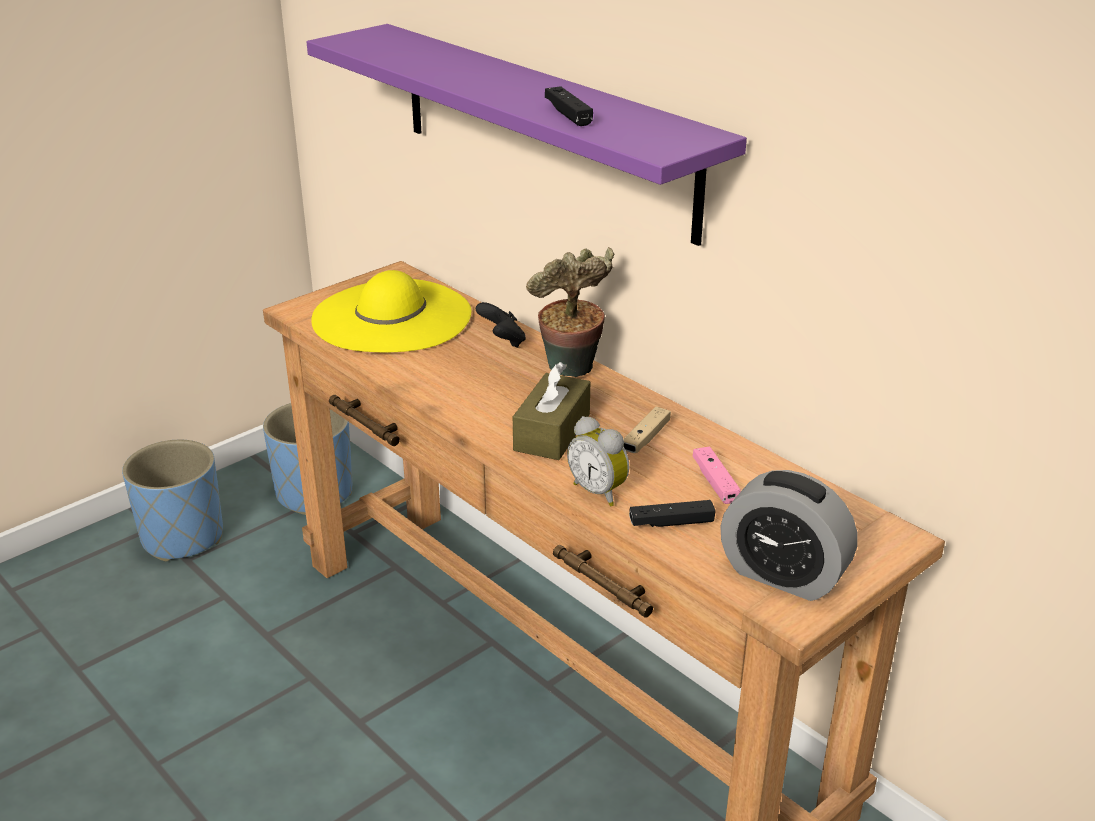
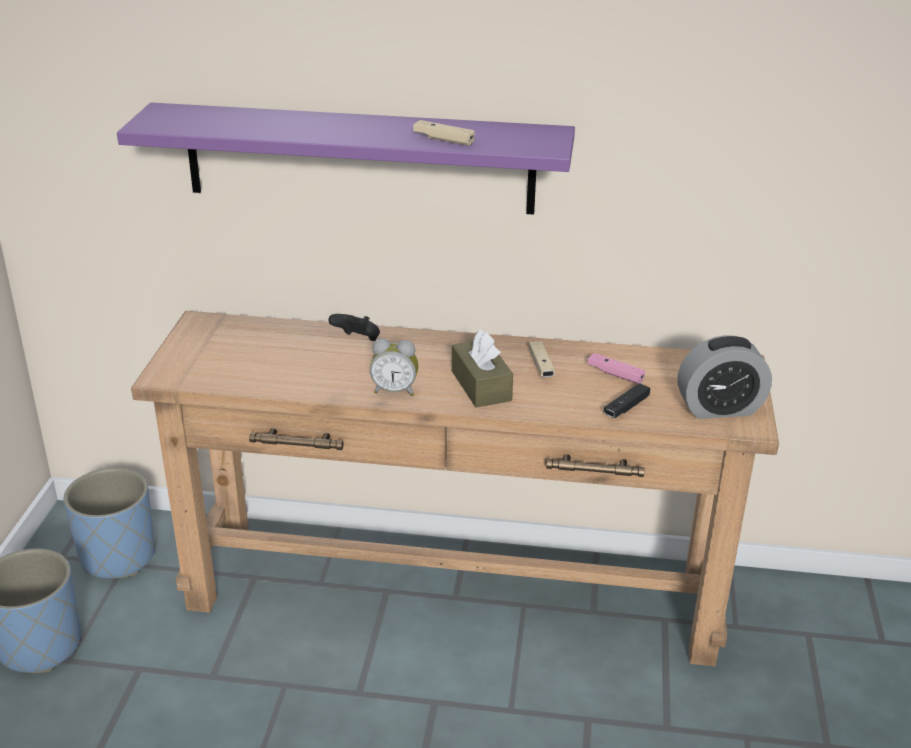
camera: 40 degrees left, 0 degrees up
(392, 317) = (248, 354): yellow hat -> none
(568, 114) = (443, 139): black game controller -> beige game controller
(571, 372) = (434, 343): potted plant -> none
(600, 491) = (562, 408): alarm clock -> alarm clock (395, 390)

